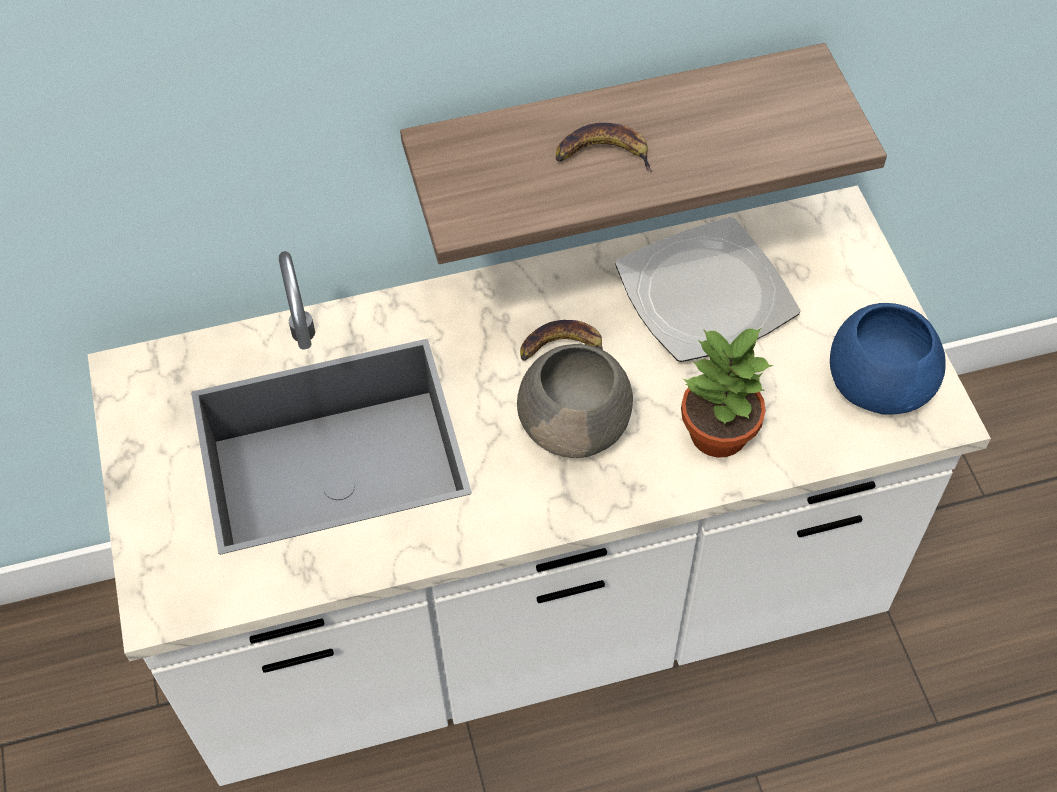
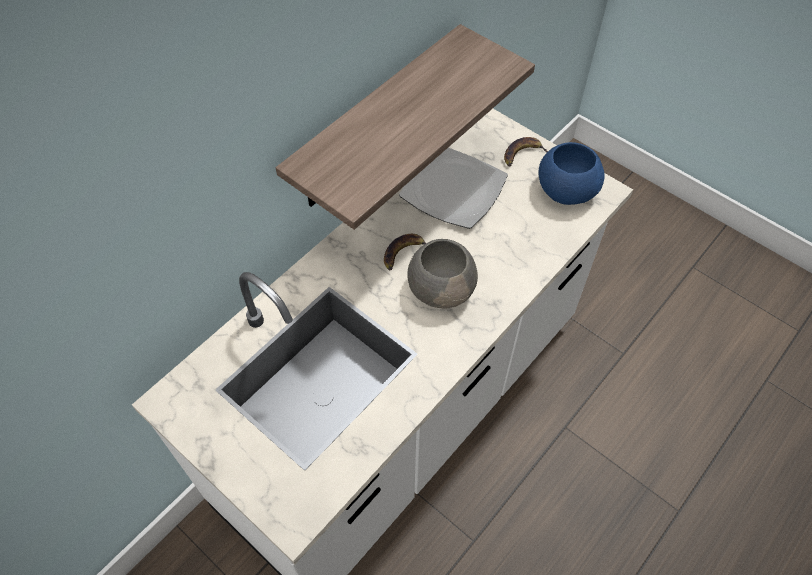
camera: 35 degrees left, 0 degrees up
(602, 154) = (398, 128): banana -> banana (522, 154)
(716, 433) = (513, 254): potted plant -> none

